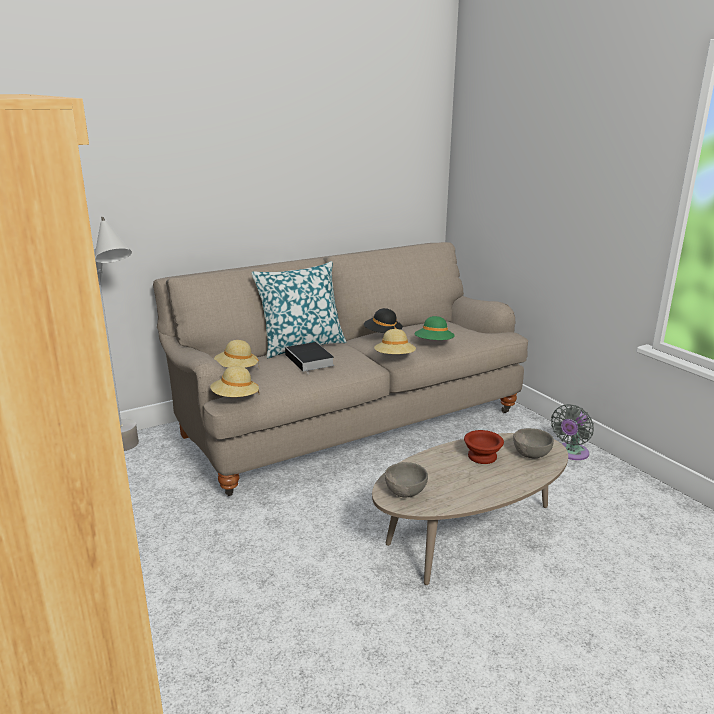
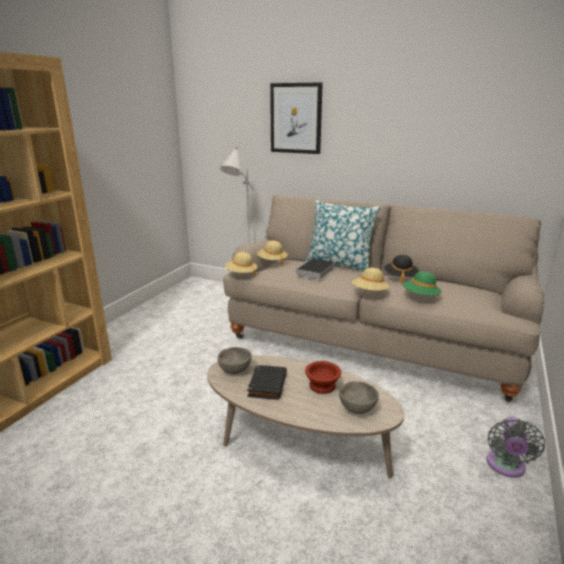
camera: 55 degrees right, 0 degrees up
(156, 162) = (296, 118): none -> picture
(452, 483) = (267, 384): none -> black book
(571, 453) = (505, 467): grey fan -> grey fan turned 75 degrees counterclockwise

